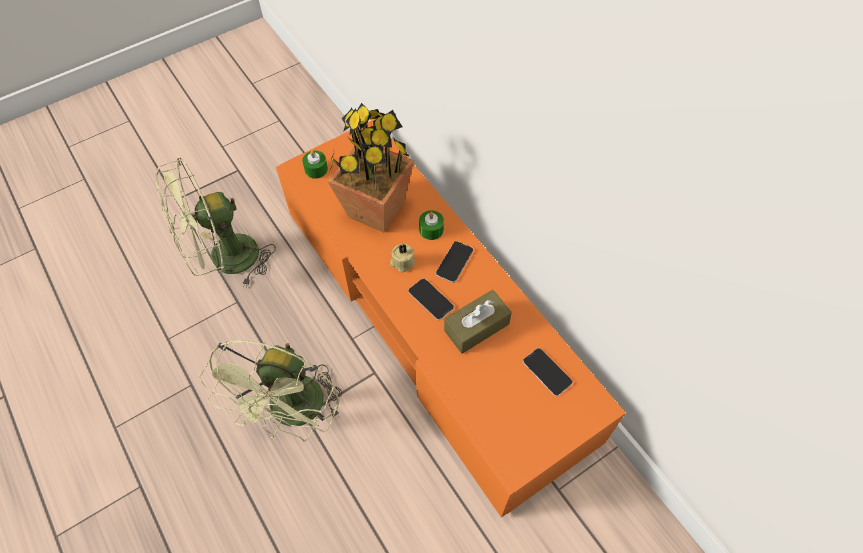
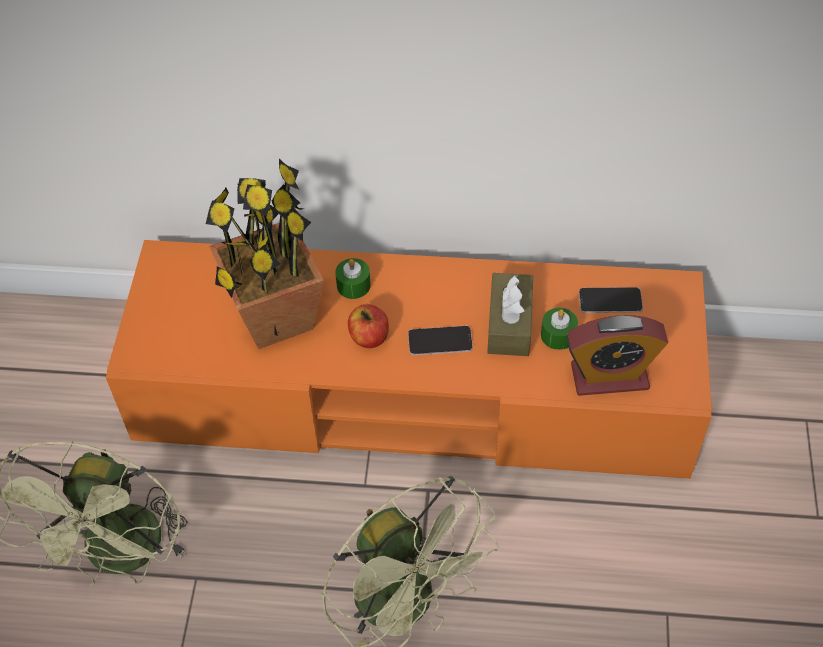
camera: 50 degrees left, 5 degrees down
(316, 169) = (156, 339): green candle -> green candle (558, 335)
(402, 262) = (369, 337): beige candle -> apple
(454, 262) = (414, 291): phone -> none
(487, 410) = (609, 377): none -> alarm clock

